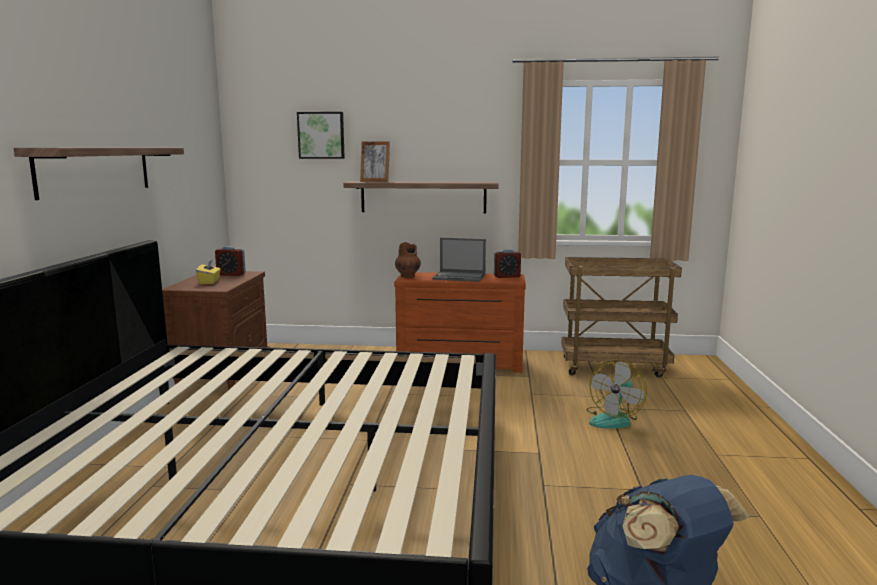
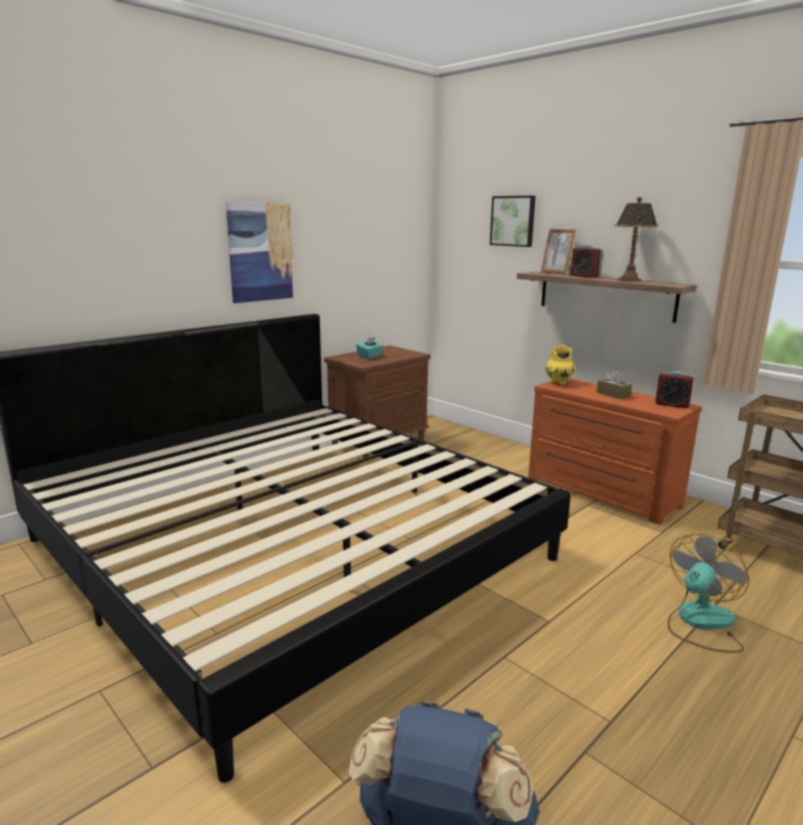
camera: 40 degrees right, 5 degrees up
(95, 170) = (260, 252): shelf -> picture
(209, 282) = (370, 356): yellow tissue box -> turquoise tissue box
(231, 274) = (399, 352): alarm clock -> alarm clock (585, 276)
(408, 276) = (558, 383): brown vase -> yellow vase
(448, 182) = (629, 280): none -> table lamp
(460, 277) = (613, 394): laptop -> brown tissue box
(614, 419) = (700, 623): fan -> fan turned 150 degrees clockwise

